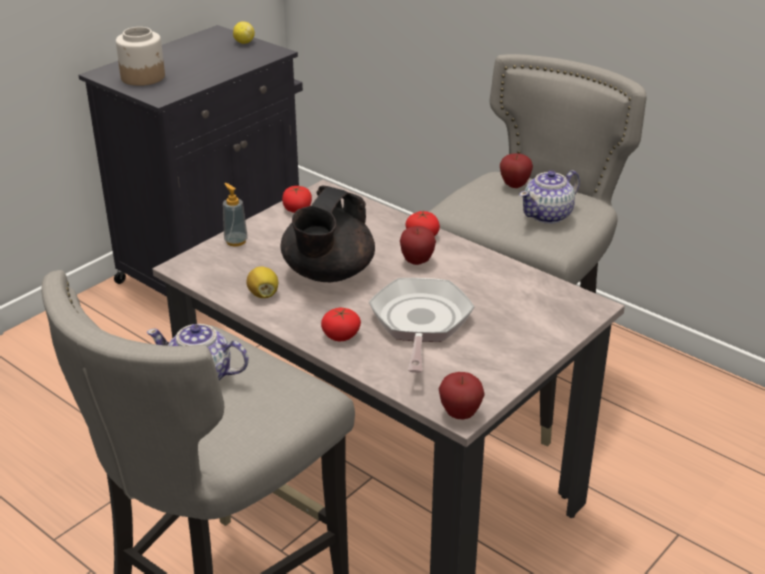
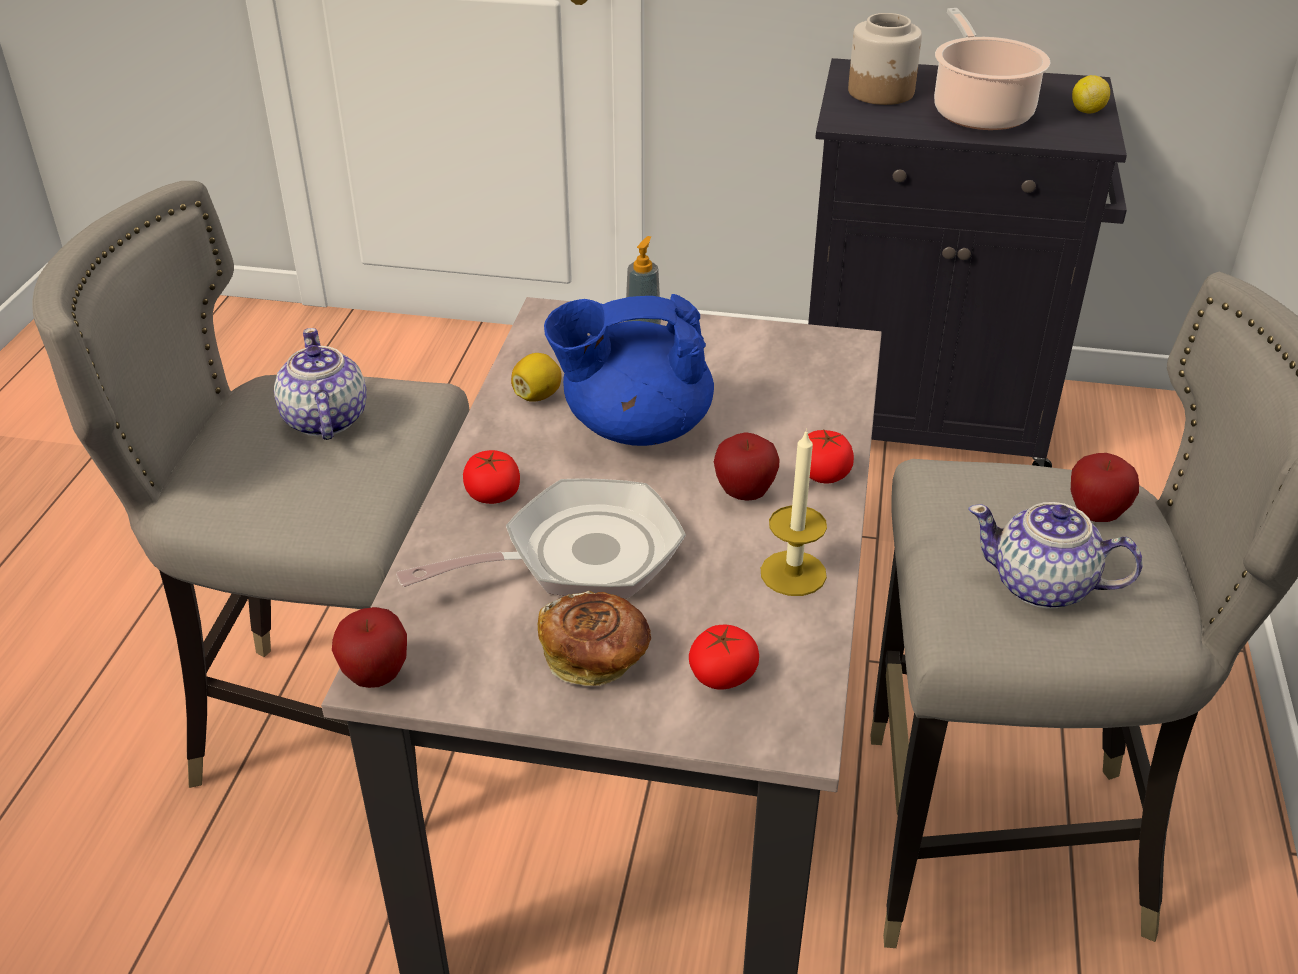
camera: 60 degrees right, 5 degrees up
(204, 64) = (980, 111): none -> cooking pot
(297, 209) = (774, 341): tomato -> tomato (722, 675)
(327, 274) = (634, 427): black teapot -> blue teapot
(488, 269) = (793, 573): none -> candle
(501, 342) = (596, 658): none -> bread

